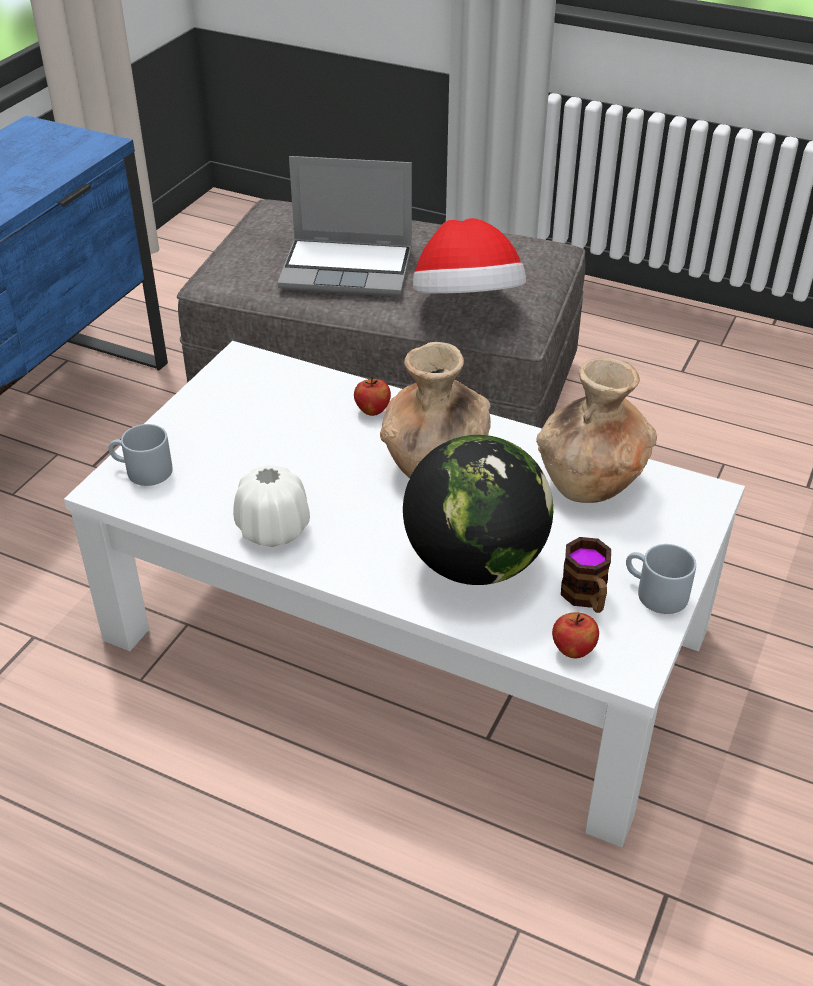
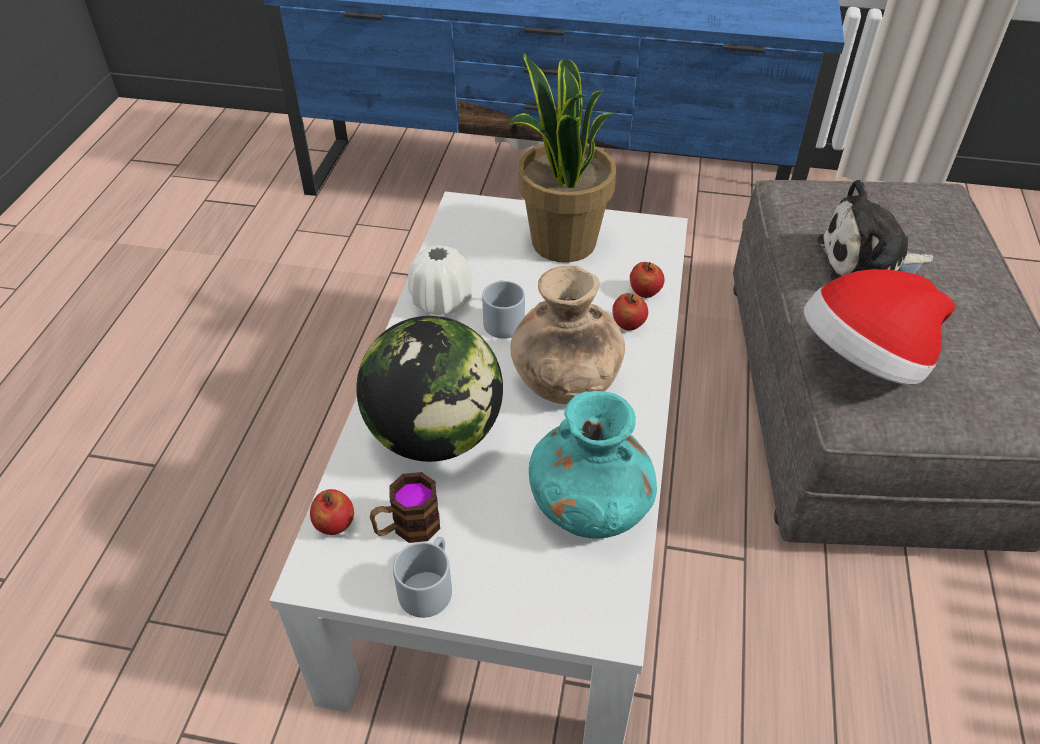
camera: 75 degrees right, 5 degrees up
(141, 471) = (488, 217): grey mug -> grey mug (502, 319)
(222, 427) = (562, 243): none -> potted plant
(331, 391) = (645, 292): none -> apple
(348, 269) = (868, 264): laptop -> plush toy
(591, 481) = (590, 509): brown vase -> turquoise vase

